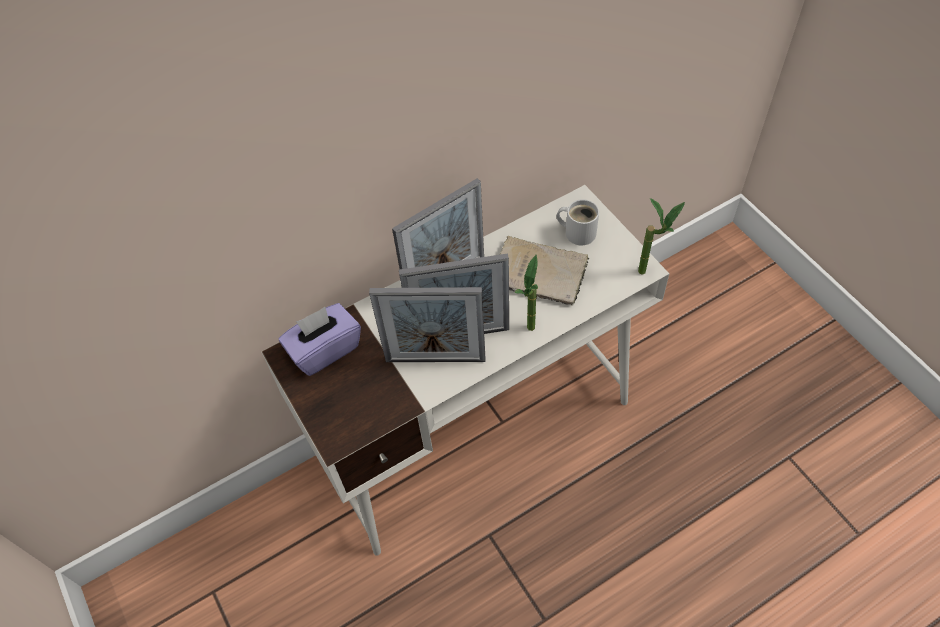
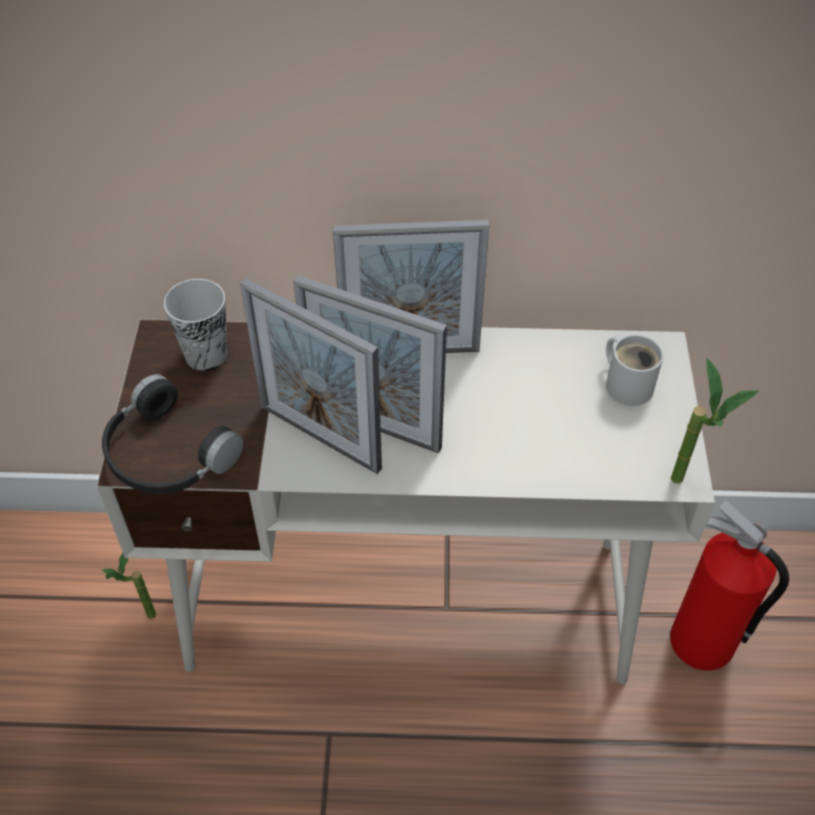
camera: 30 degrees right, 5 degrees down
(324, 349) = (206, 355): purple tissue box -> cup
(353, 424) = (165, 455): none -> black headphones
(530, 334) = (460, 474): potted plant -> potted plant (144, 621)
(542, 273) = (537, 409): beige book -> none
(651, 356) = (702, 643): none -> fire extinguisher

